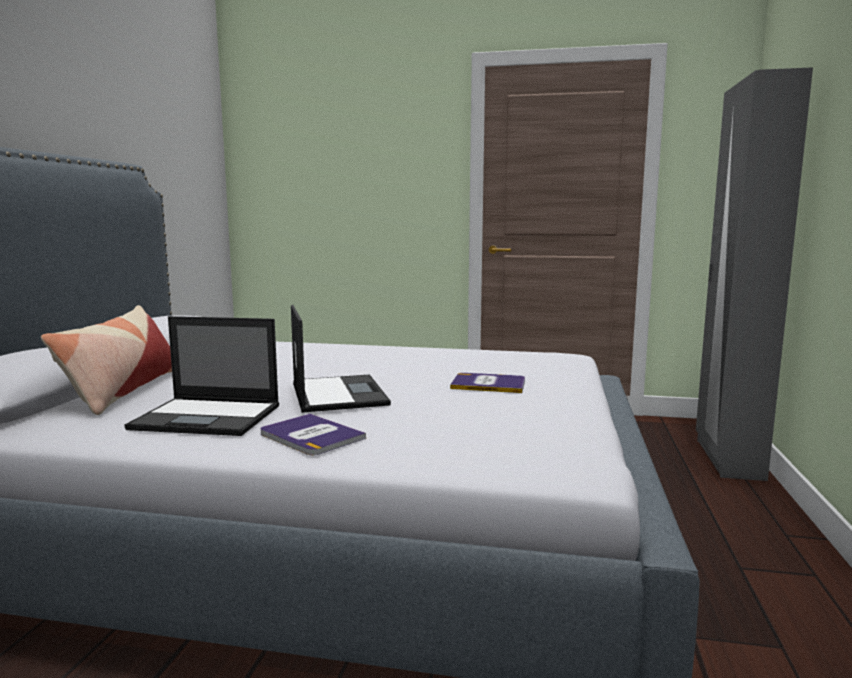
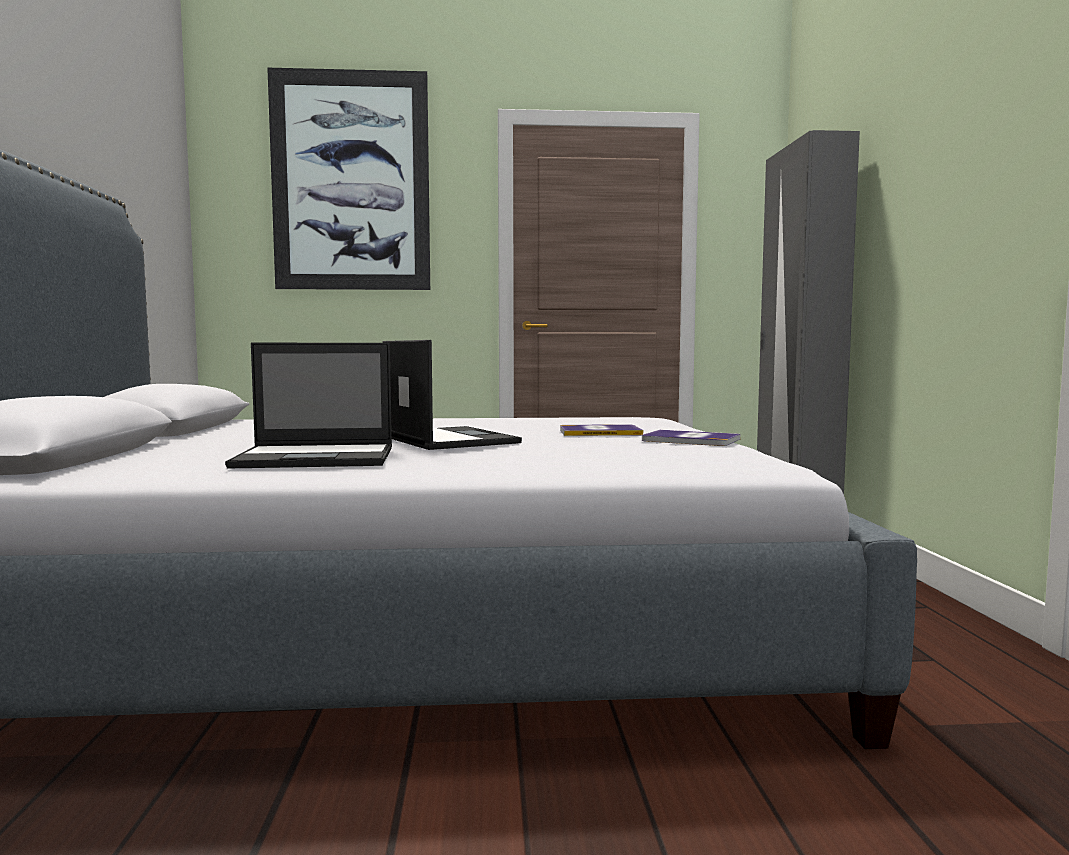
camera: 15 degrees left, 5 degrees down
(123, 391) = (167, 449): pillow -> none
(311, 436) = (464, 462): book -> book (690, 440)
(346, 125) = (351, 181): none -> picture

